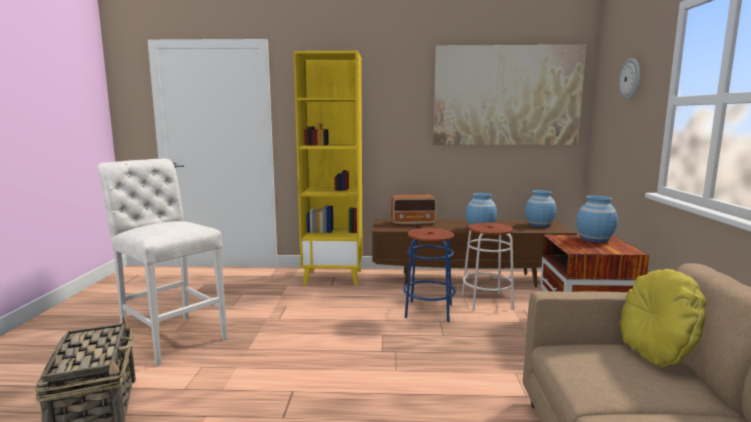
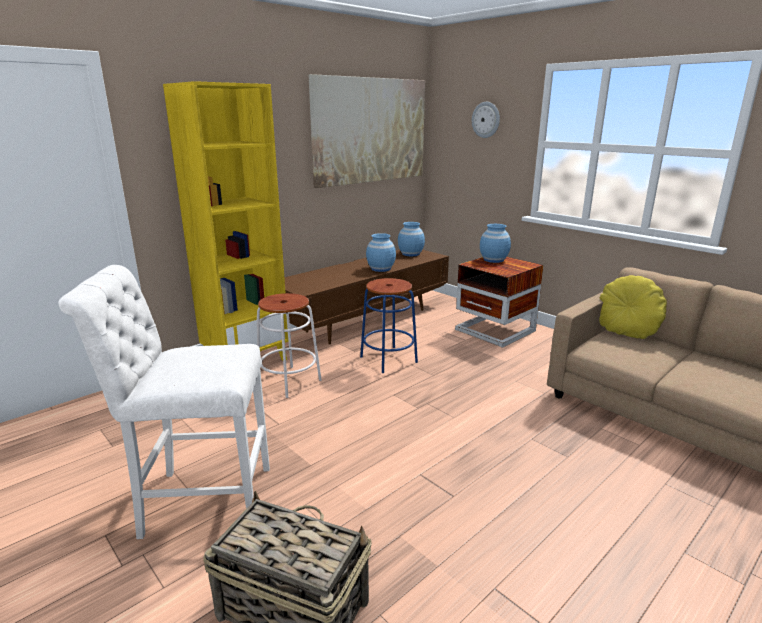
camera: 45 degrees left, 10 degrees up
(413, 223) = (315, 277): radio -> none
(486, 301) = (412, 334): white stool -> white stool (289, 381)

